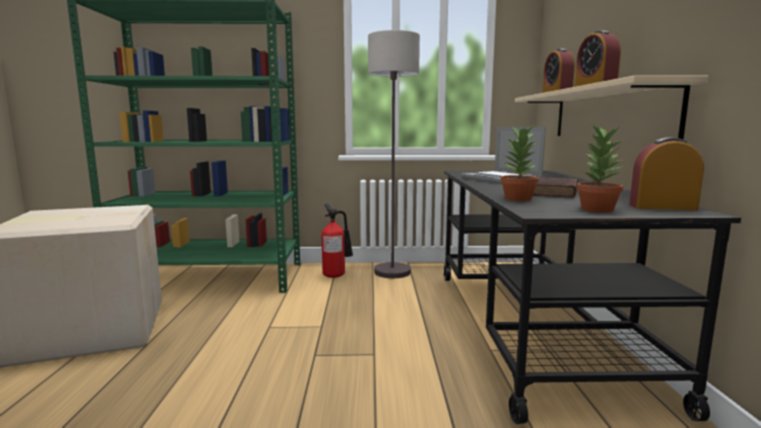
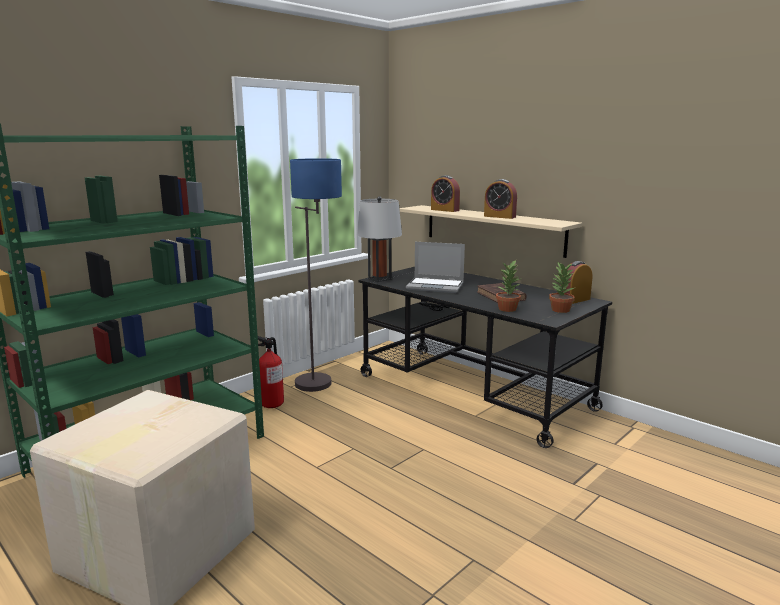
camera: 45 degrees left, 5 degrees up
(392, 276) = (320, 387): grey floor lamp -> blue floor lamp
(464, 172) = (379, 279): none -> grey table lamp

